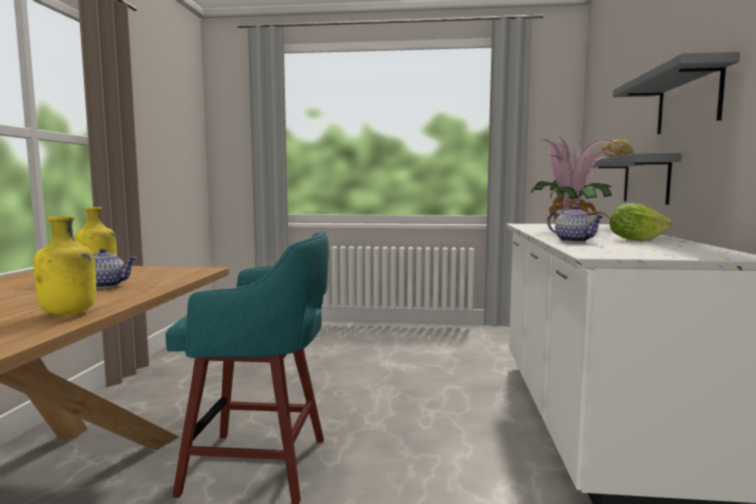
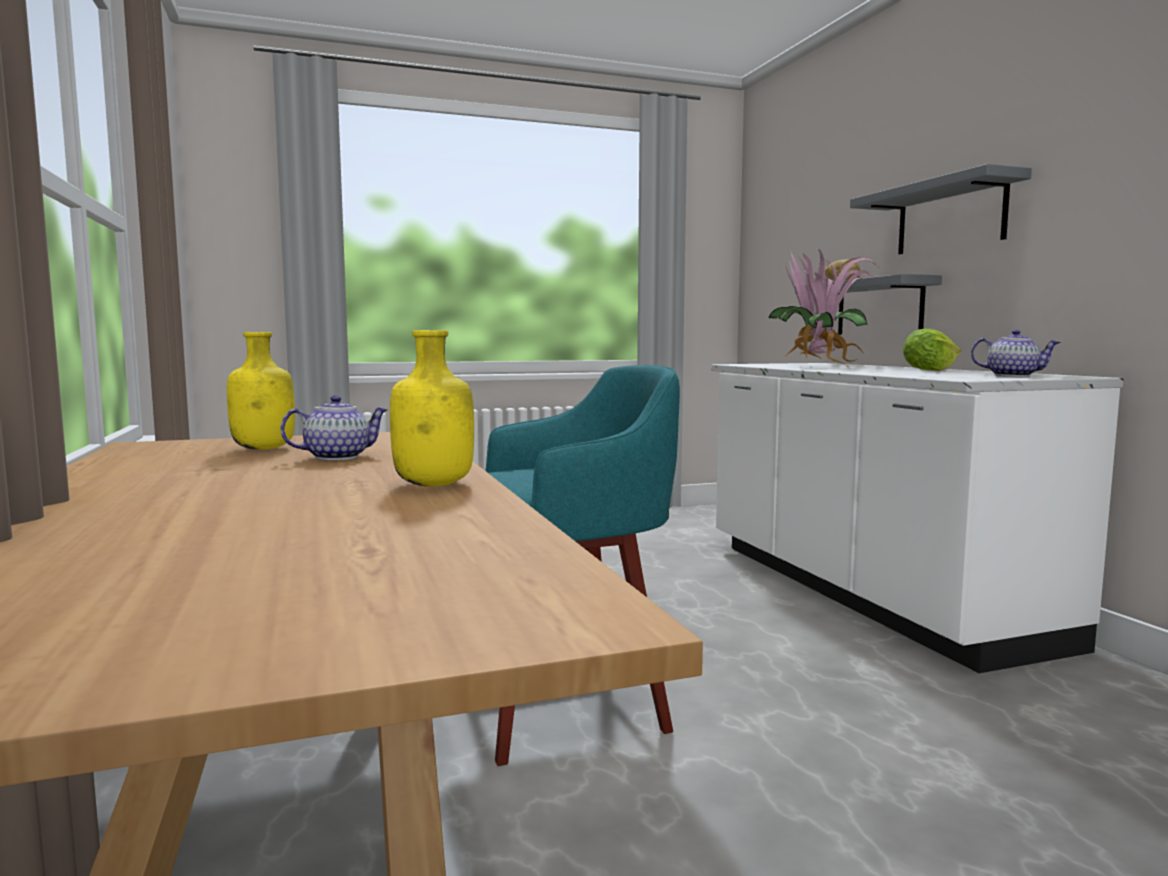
camera: 25 degrees left, 0 degrees up
(574, 241) = (882, 372): teapot -> teapot (1013, 376)

